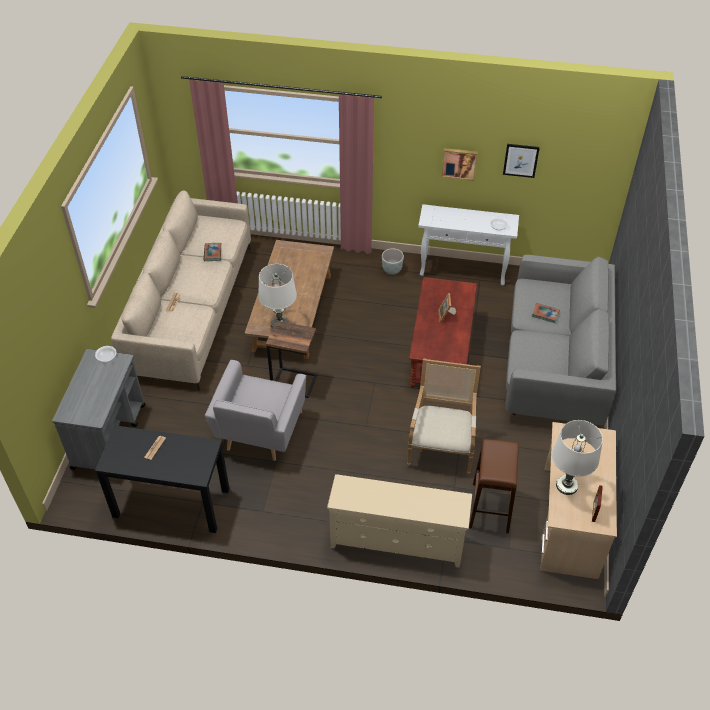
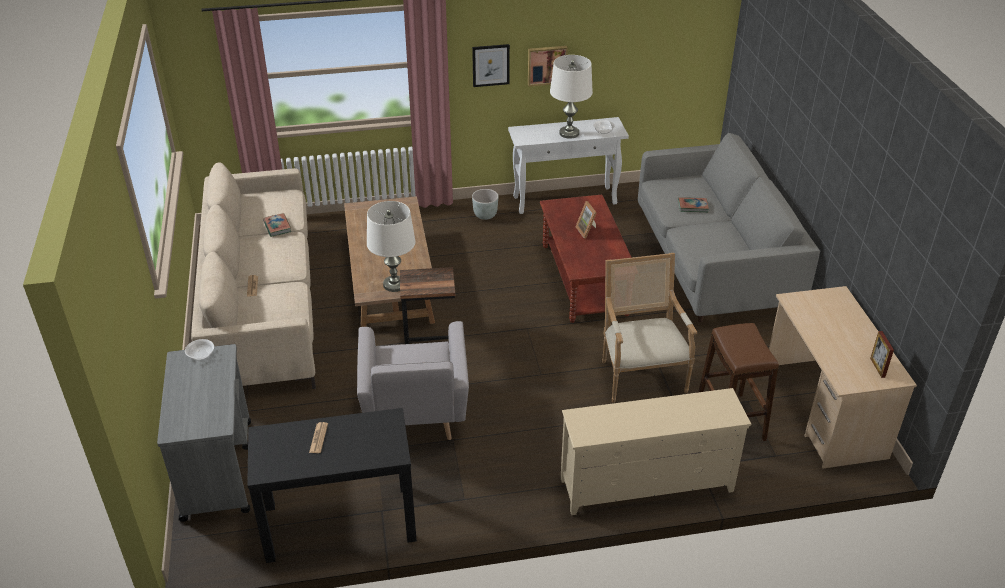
camera: 20 degrees left, 10 degrees down
(521, 160) = (615, 47): picture -> picture (490, 65)
(566, 485) = (831, 350): white table lamp -> white table lamp (569, 133)

